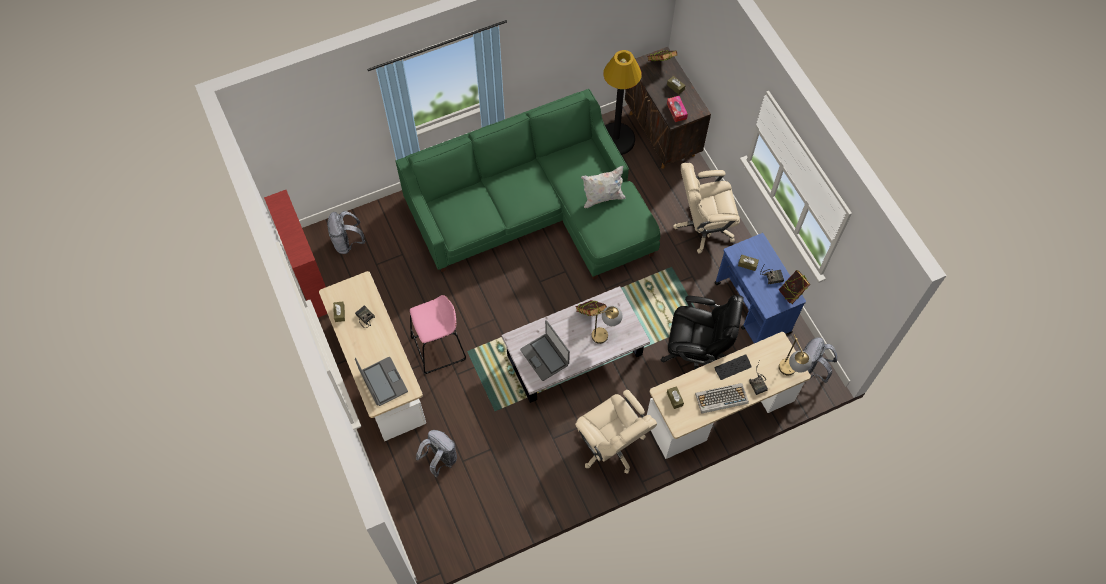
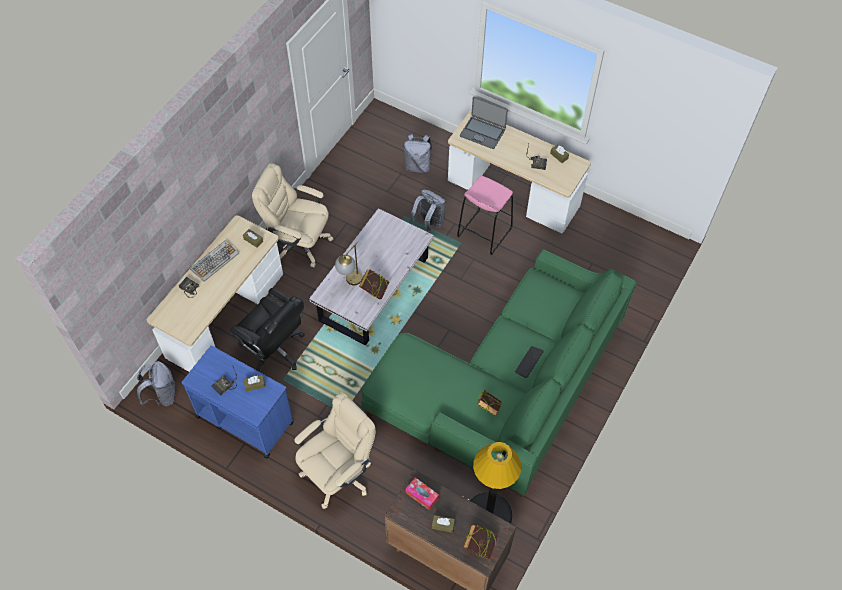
camera: 145 degrees right, 5 degrees down
(310, 280) = (628, 222): red bookcase -> none
(348, 243) = (631, 265): grey backpack -> grey backpack (429, 223)
(545, 357) = (386, 238): laptop -> none
(602, 198) = (436, 386): white pillow -> none
(695, 352) = (274, 350): black office chair -> black office chair turned 120 degrees counterclockwise
(732, 367) = (218, 290): keyboard -> keyboard (529, 362)
(790, 373) = (166, 313): table lamp -> none
(791, 293) = (198, 382): book -> book (488, 409)

